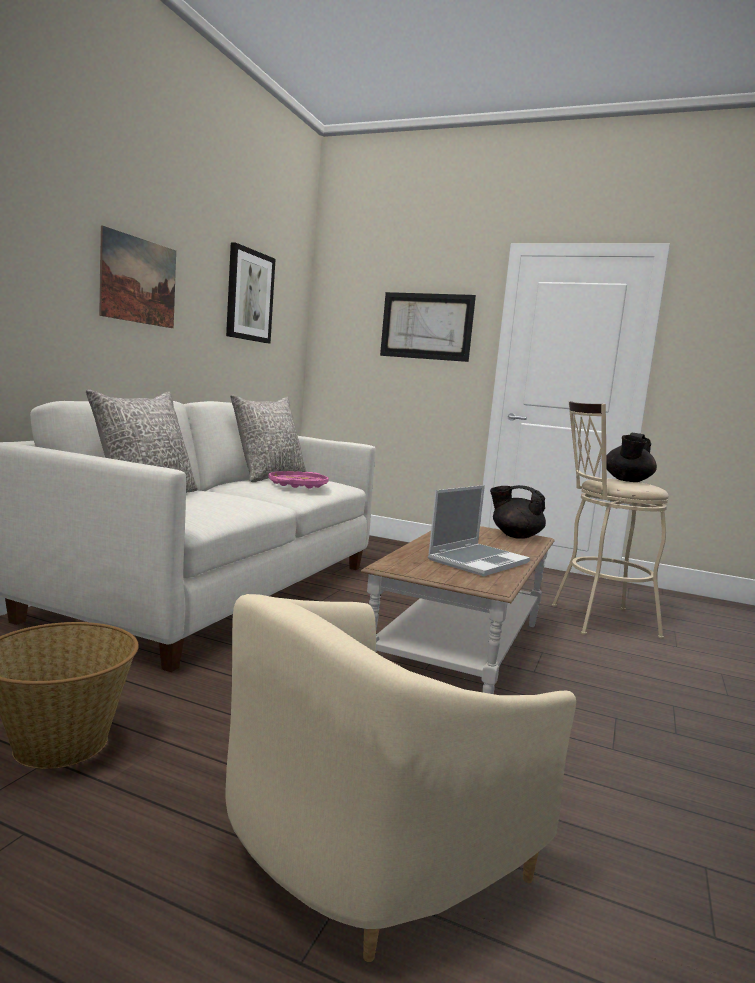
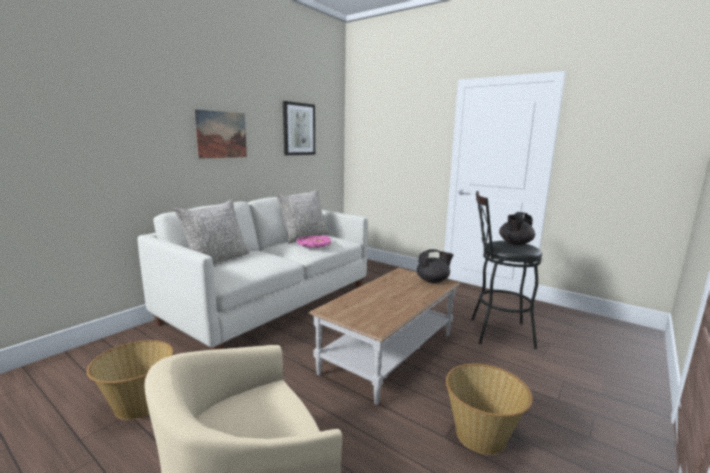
camera: 15 degrees right, 5 degrees up
(426, 326) = (409, 136): picture -> none
(478, 561) = (387, 305): laptop -> none
(515, 536) = (433, 281): black teapot -> black teapot turned 135 degrees clockwise
(595, 620) = (495, 332): beige stool -> black stool
(660, 743) = (481, 435): none -> basket

